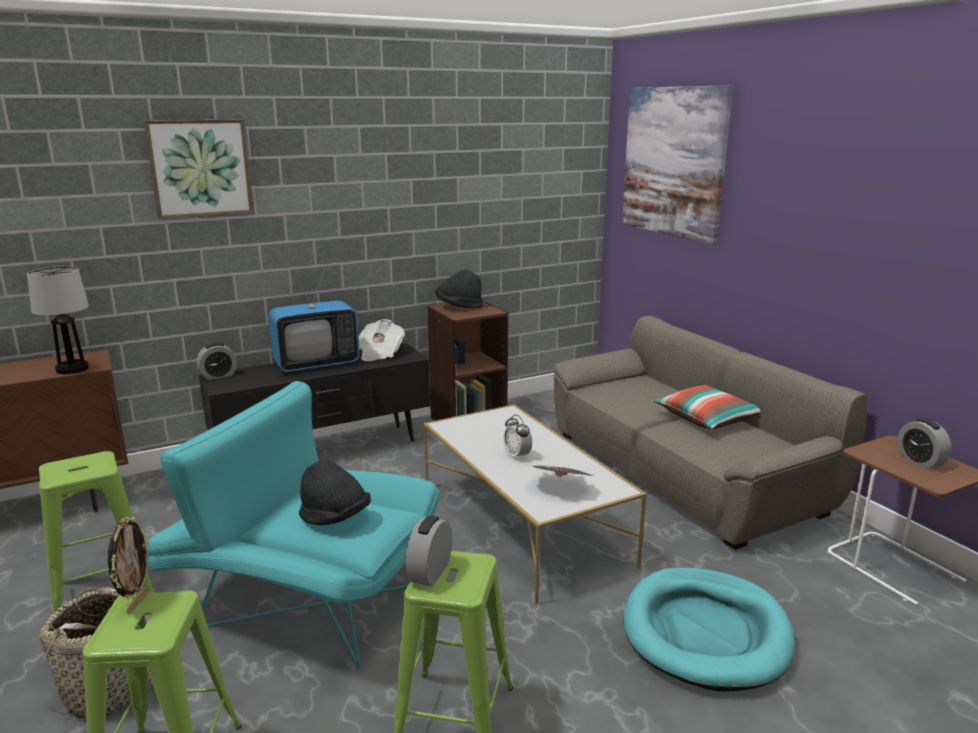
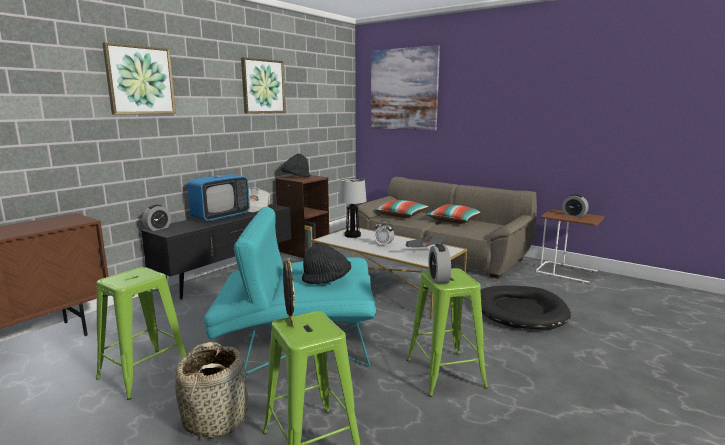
camera: 25 degrees left, 5 degrees down
(72, 369) = (66, 223): table lamp -> table lamp (352, 235)
(411, 162) = (263, 86): none -> picture
(626, 391) = (401, 215): none -> pillow
(706, 632) = (520, 311): turquoise dog bed -> black dog bed

